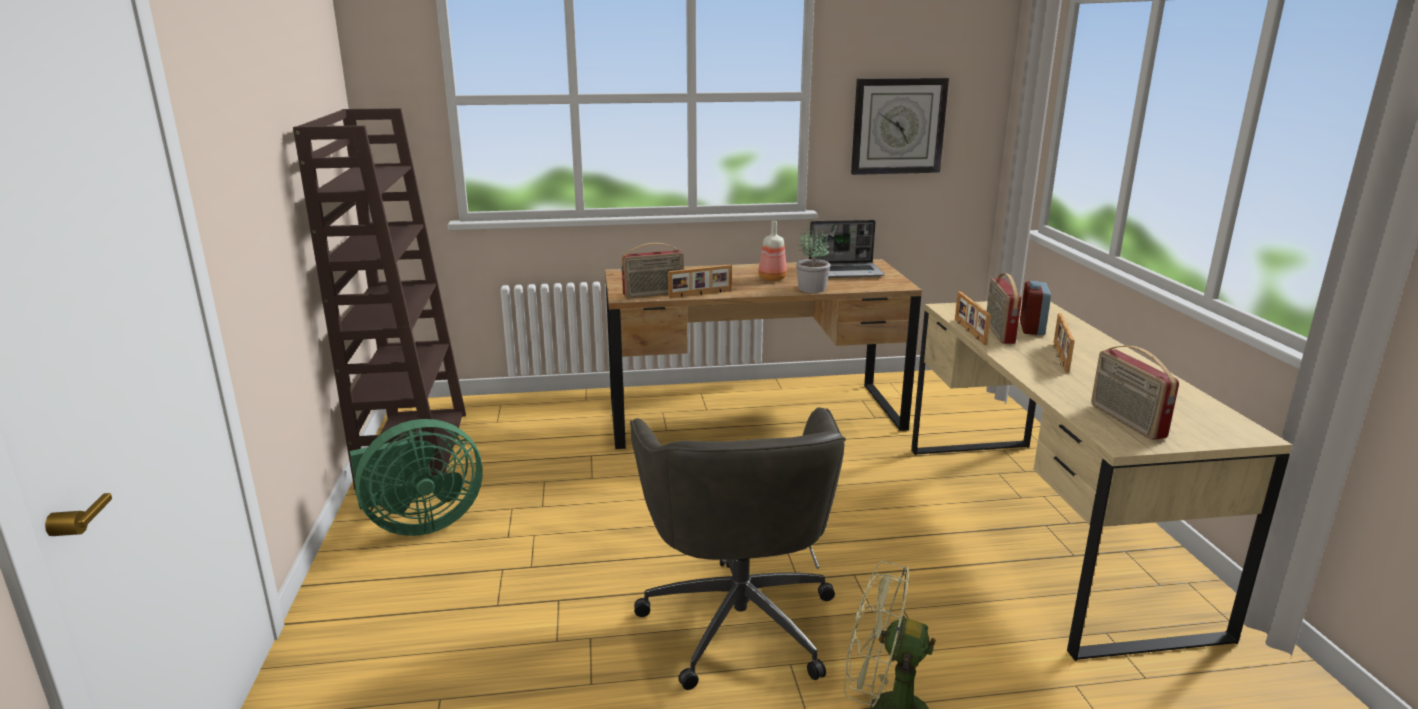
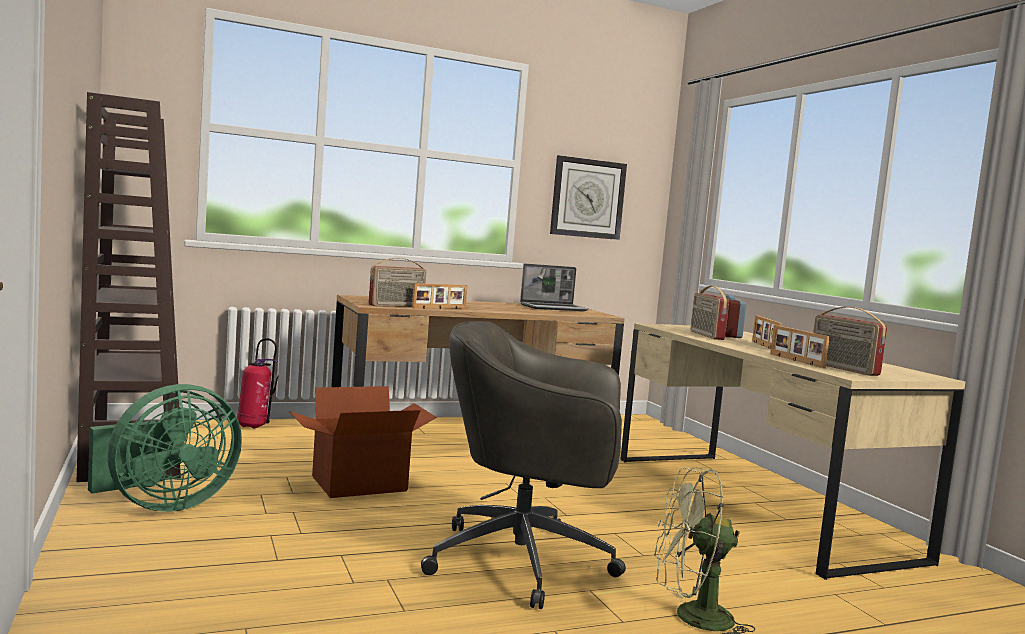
camera: 15 degrees left, 15 degrees down
(537, 404) = (254, 427): none -> fire extinguisher
(611, 493) = (359, 484): none -> cardboard box
(739, 619) = (526, 562): grey office chair -> grey office chair turned 120 degrees clockwise
(771, 278) = (494, 306): bottle -> none
(812, 288) = (533, 312): potted plant -> none
(969, 331) = (682, 334): picture frame -> picture frame (795, 360)

